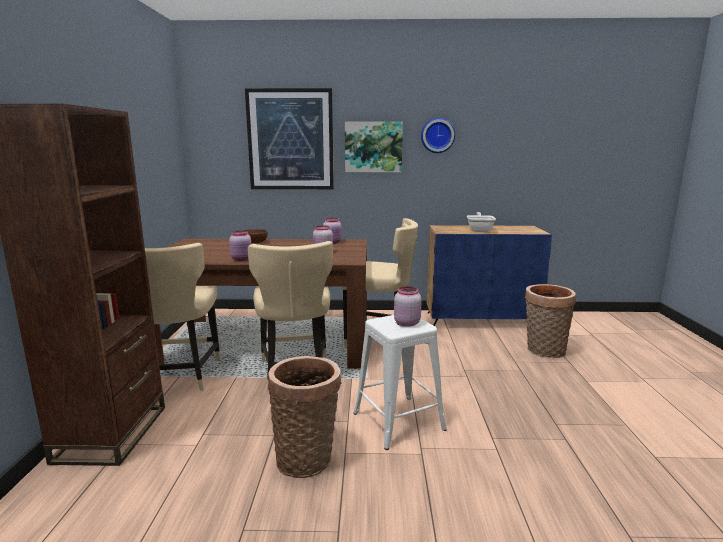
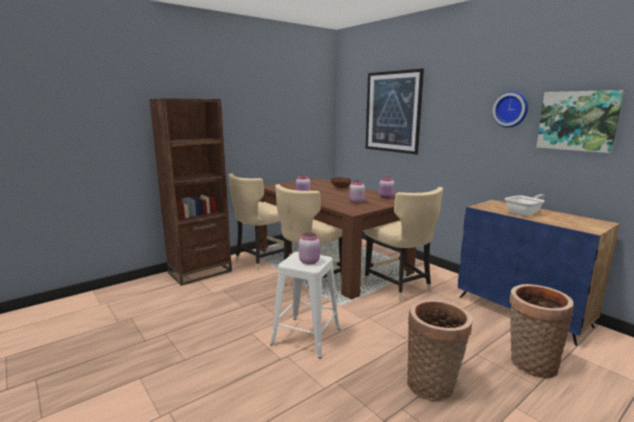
camera: 50 degrees right, 0 degrees up
(307, 458) = (234, 324): basket -> basket (433, 385)
(373, 147) = (451, 119): picture -> picture (577, 121)

